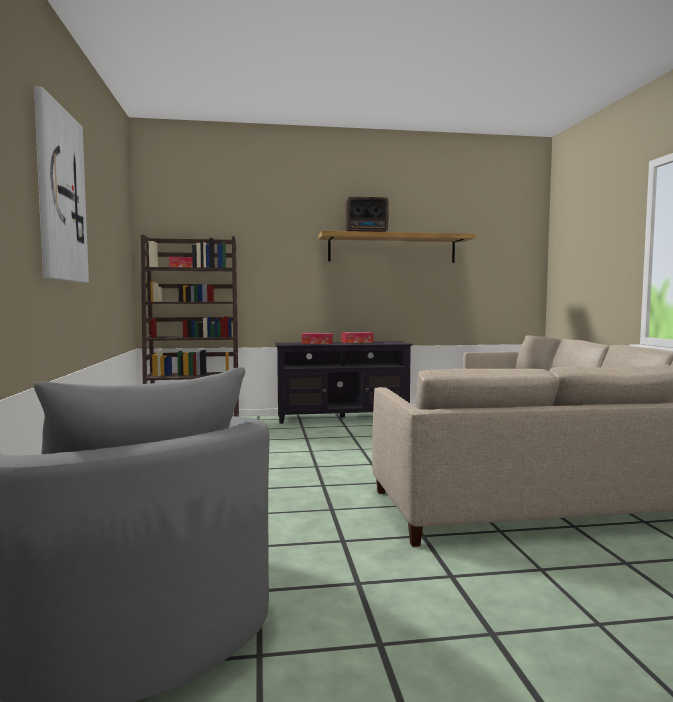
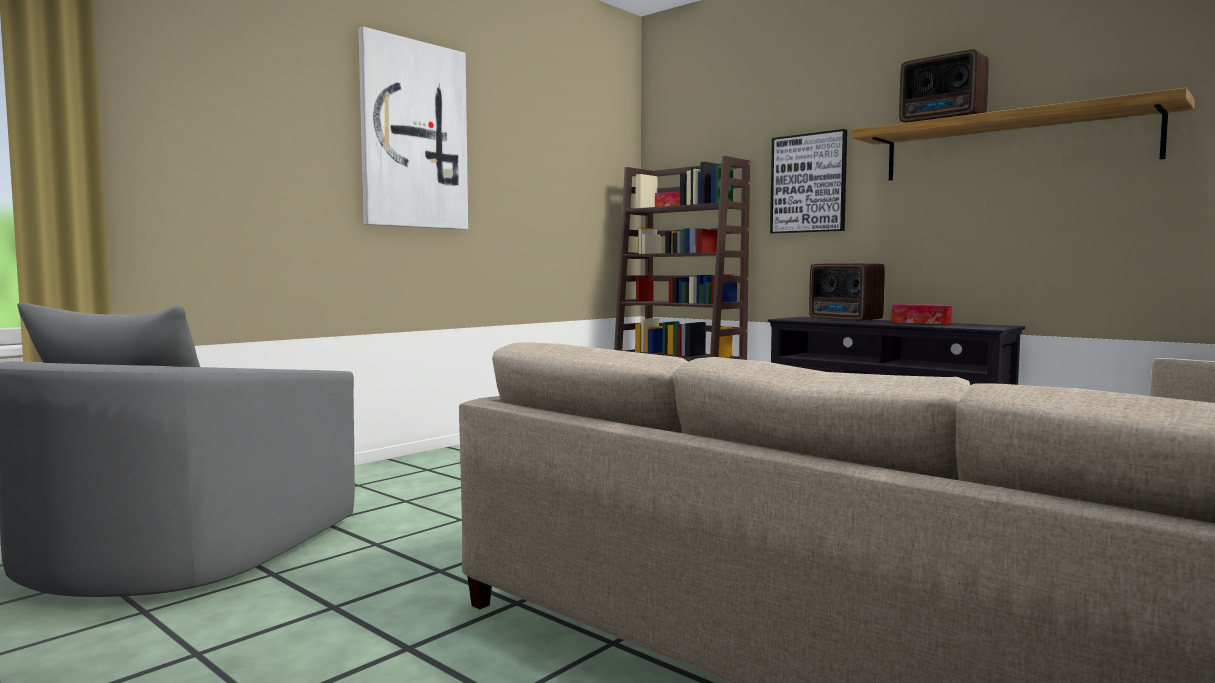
camera: 50 degrees right, 0 degrees up
(277, 258) = (808, 183): none -> picture
(317, 343) = (845, 320): tissue box -> radio

